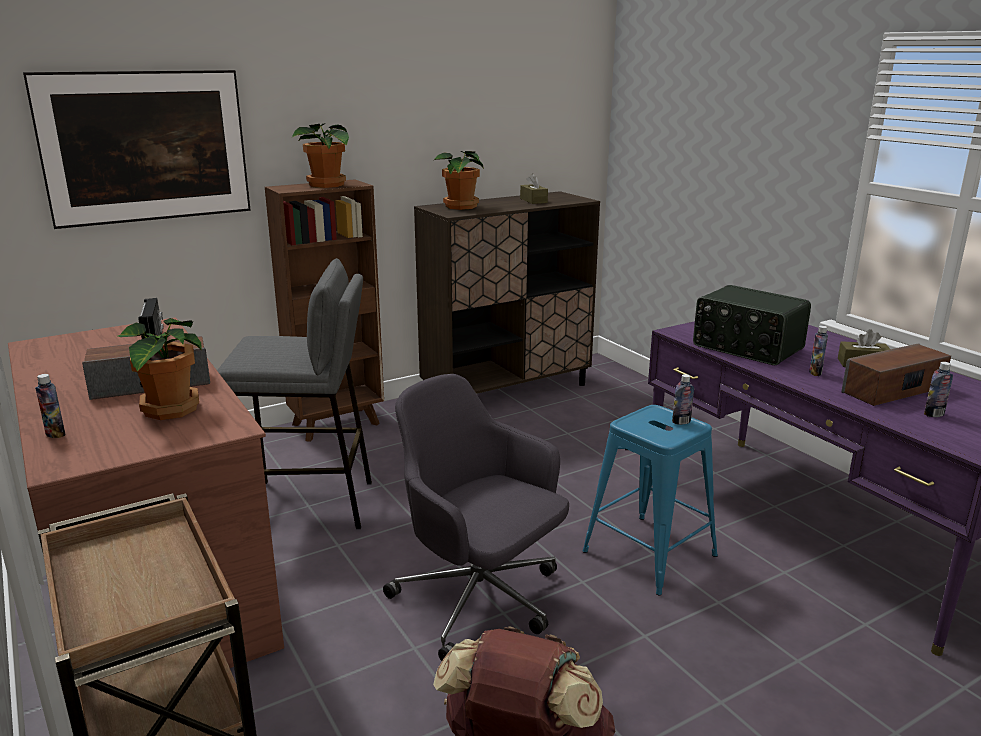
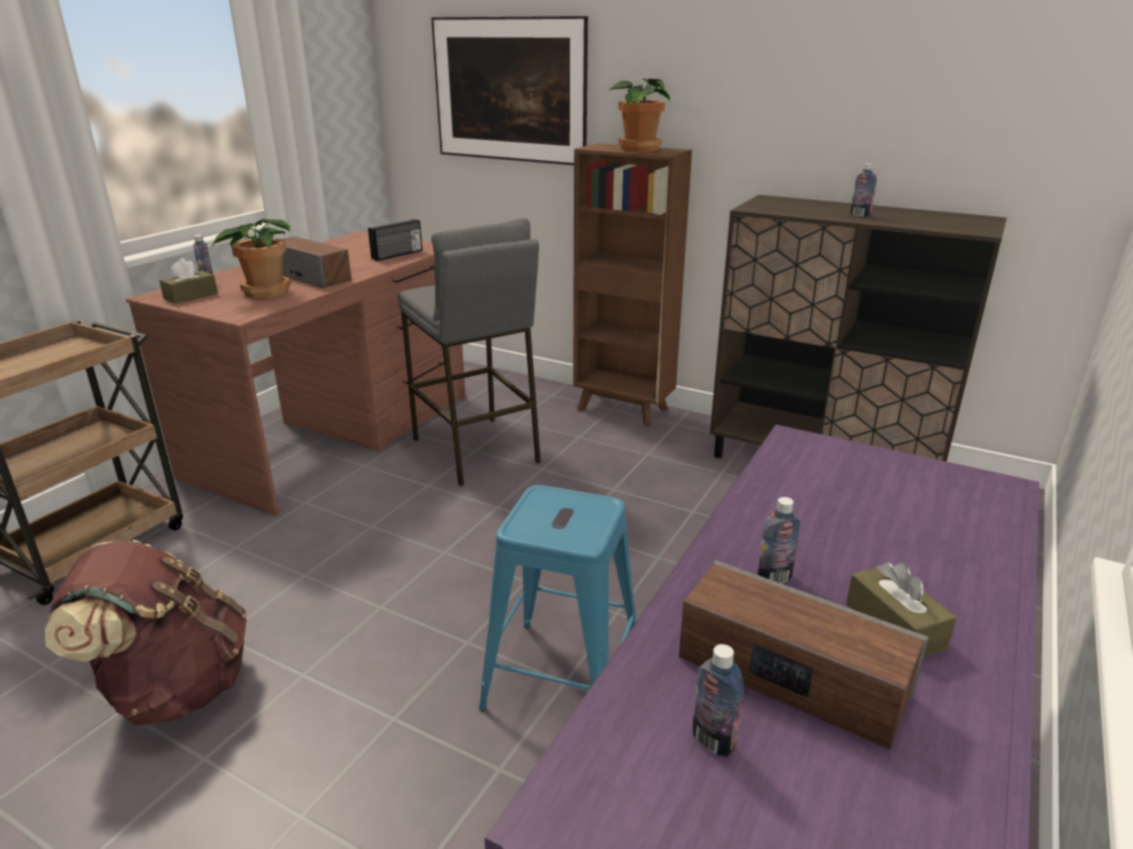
camera: 60 degrees right, 5 degrees up
(460, 207) = (794, 204): potted plant -> none
(480, 601) = (392, 586): grey office chair -> none
(533, 200) = (908, 218): brown tissue box -> brown tissue box (191, 296)
(681, 422) = (583, 529): bottle -> bottle (860, 215)
(747, 348) = (808, 501): radio -> none

